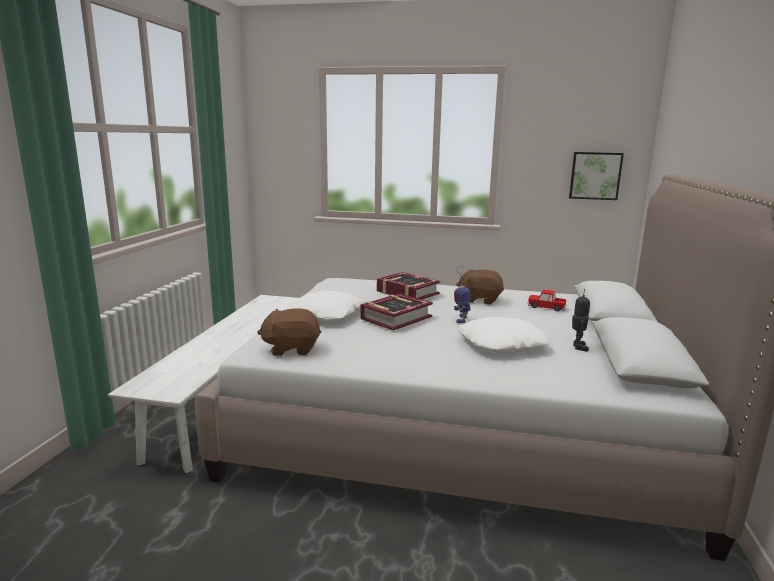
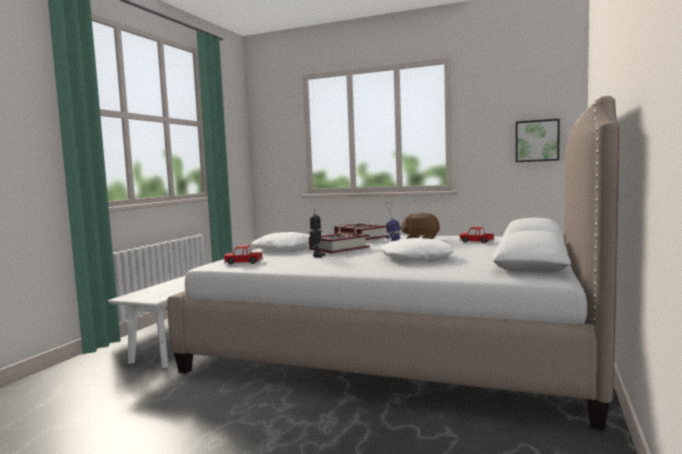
camera: 10 degrees right, 10 degrees down
(291, 349) = (243, 262): brown plush toy -> toy car
(578, 347) = (482, 258): toy robot -> toy robot (317, 256)

